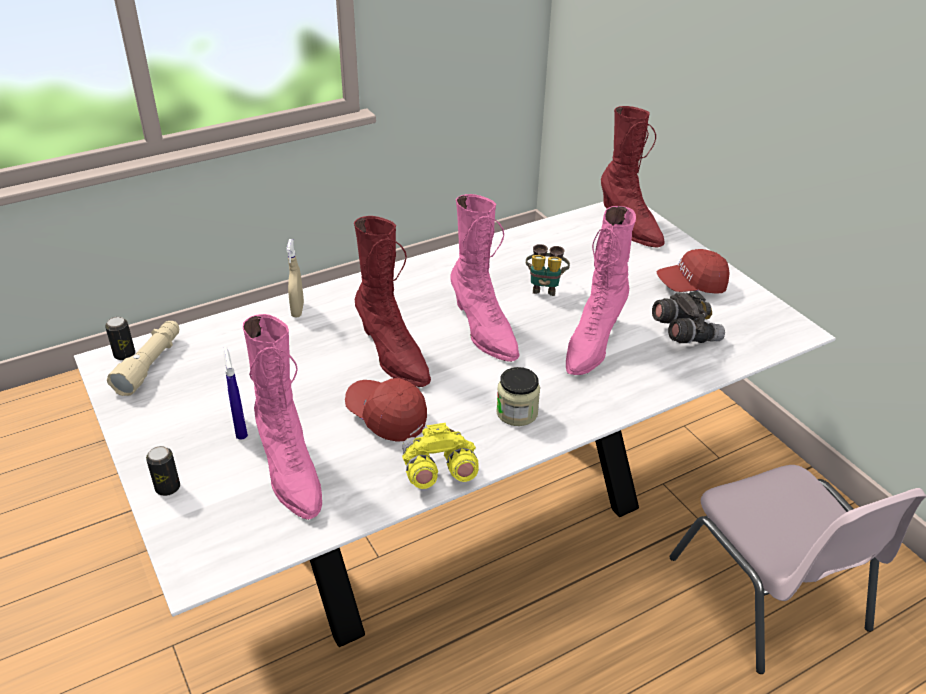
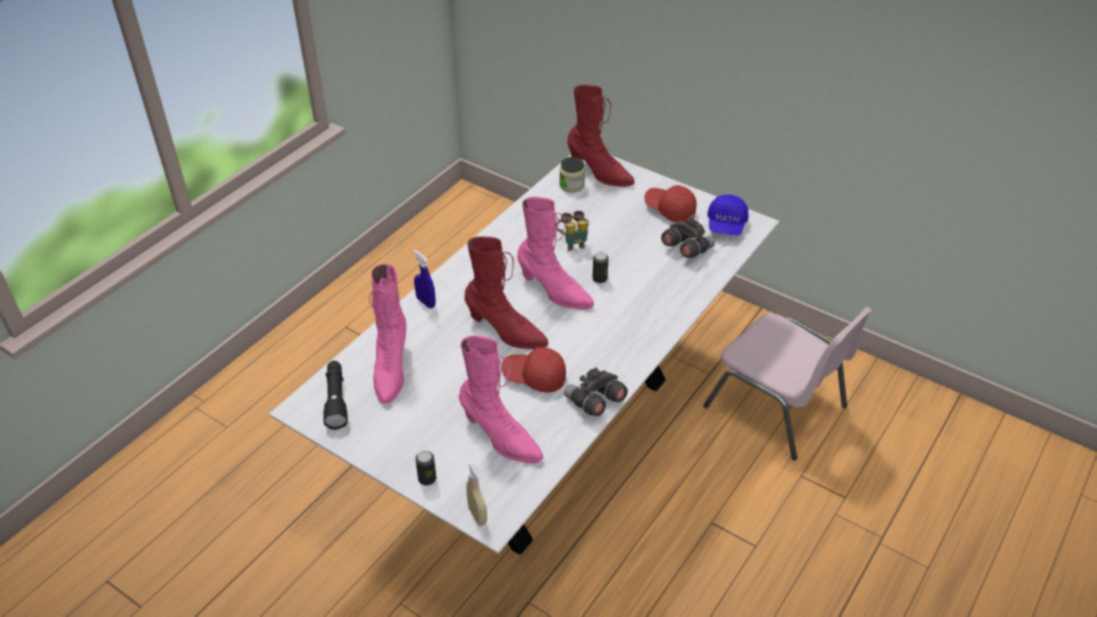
camera: 25 degrees left, 5 degrees up
(124, 354) = (309, 399): can -> can (600, 279)
(150, 365) = (336, 399): beige flashlight -> black flashlight
(240, 428) = (442, 421): blue spray bottle -> blue spray bottle (426, 302)
(297, 310) = (410, 320): beige spray bottle -> beige spray bottle (477, 515)
(437, 472) = (594, 402): yellow binoculars -> grey binoculars
(517, 412) = (616, 343): jar -> jar (572, 185)
(592, 344) = (633, 277): pink boot -> pink boot (390, 370)
(691, 285) = (670, 210): red cap -> red cap turned 75 degrees clockwise
(756, 322) = (726, 225): none -> blue cap

